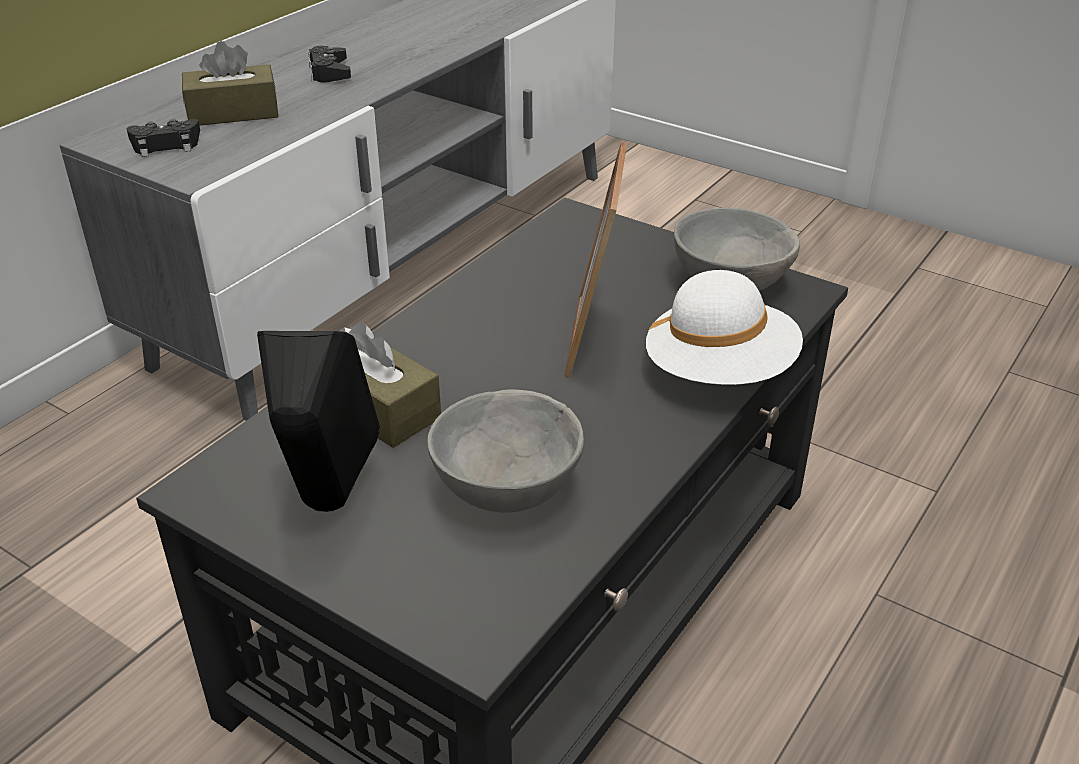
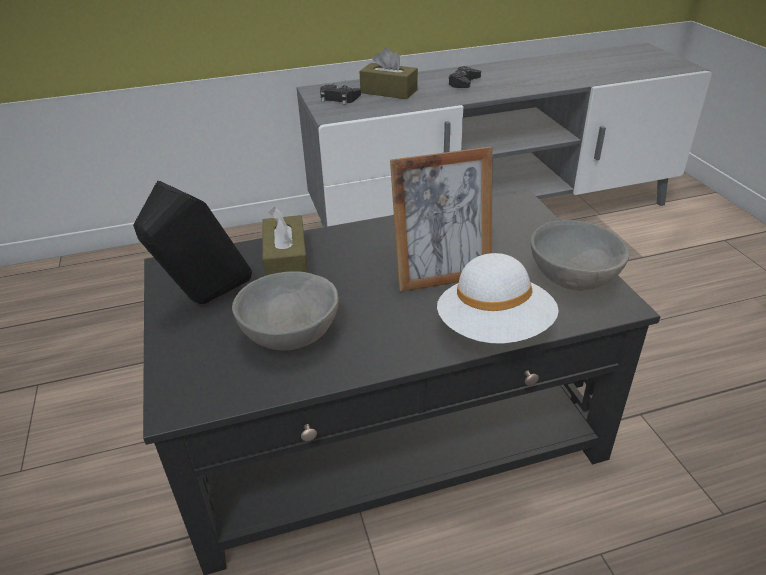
camera: 40 degrees right, 0 degrees up
(593, 338) = (442, 276): picture frame -> picture frame turned 150 degrees counterclockwise

